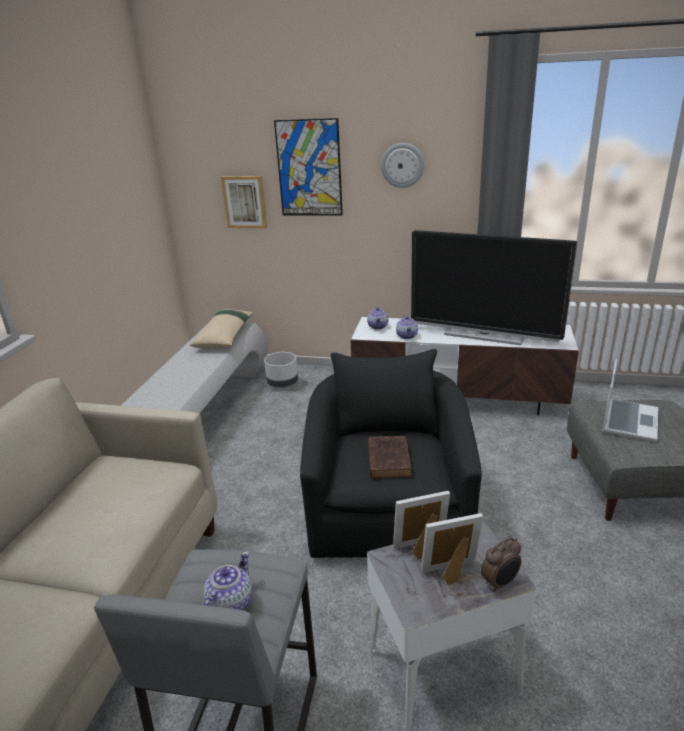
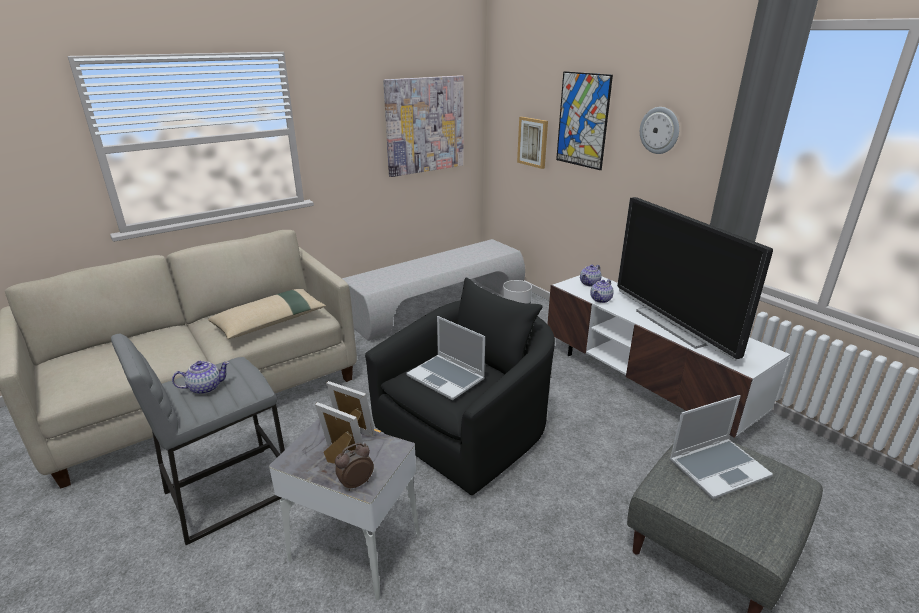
camera: 40 degrees right, 0 degrees up
(115, 205) = (424, 125): none -> picture
(225, 336) = (485, 252): beige pillow -> beige pillow (270, 322)
(388, 459) = (447, 378): brown book -> laptop
(500, 583) = (355, 483): alarm clock -> alarm clock turned 135 degrees clockwise

